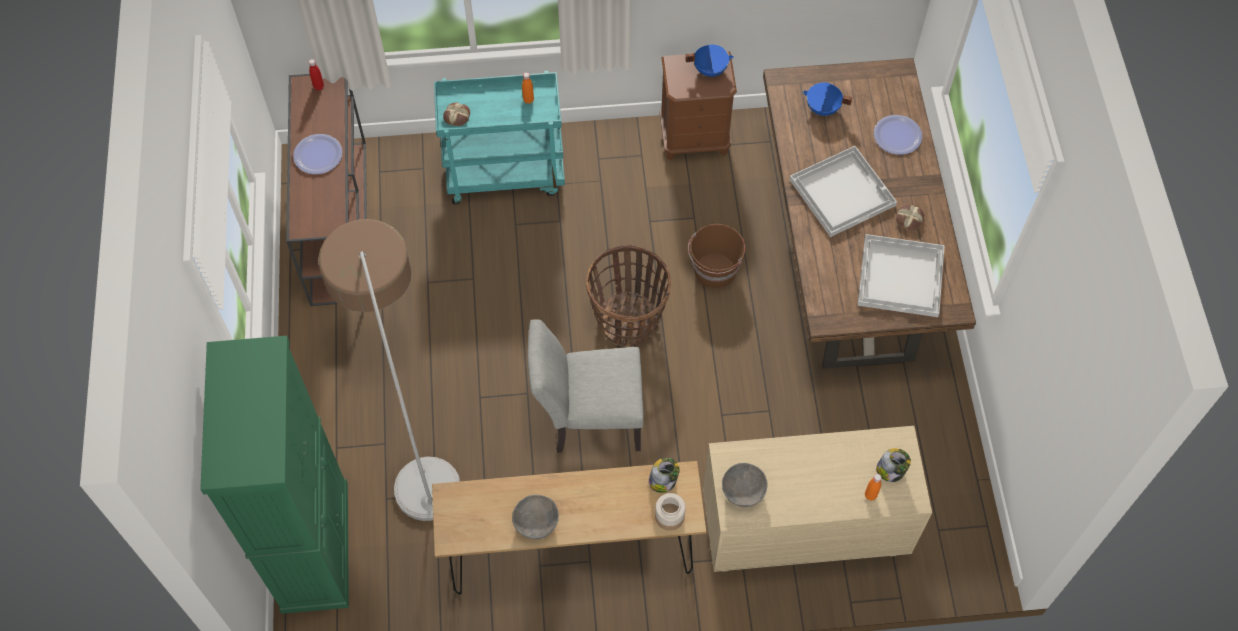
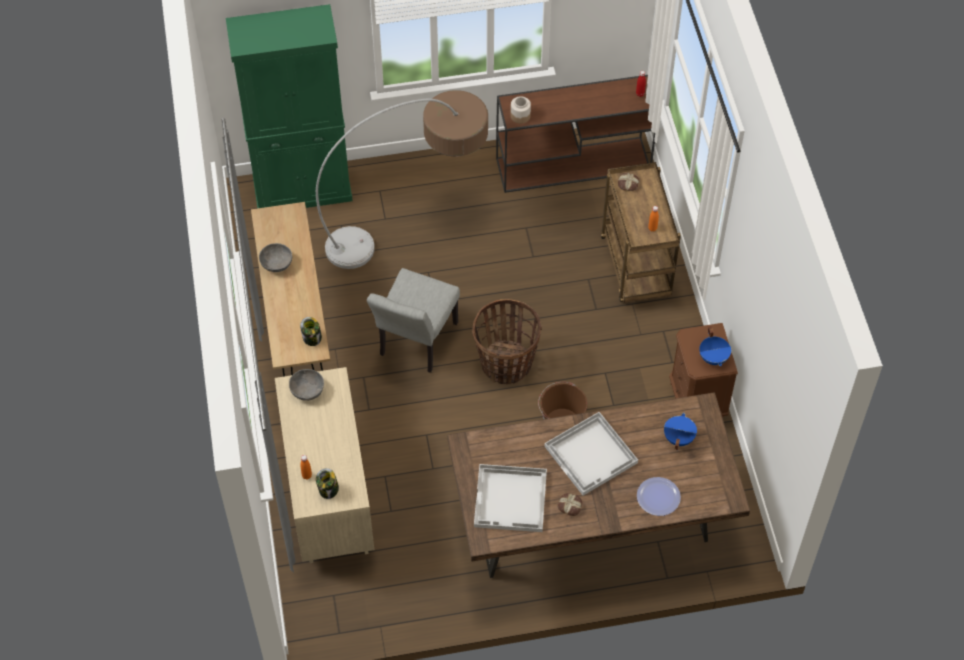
camera: 85 degrees right, 5 degrees down
(318, 155) = (576, 102): plate -> none
(506, 174) = (636, 268): turquoise cart -> brown cart
(588, 419) = (415, 344): grey chair -> grey chair turned 150 degrees counterclockwise
(669, 517) = (283, 343): jar -> jar (520, 116)

